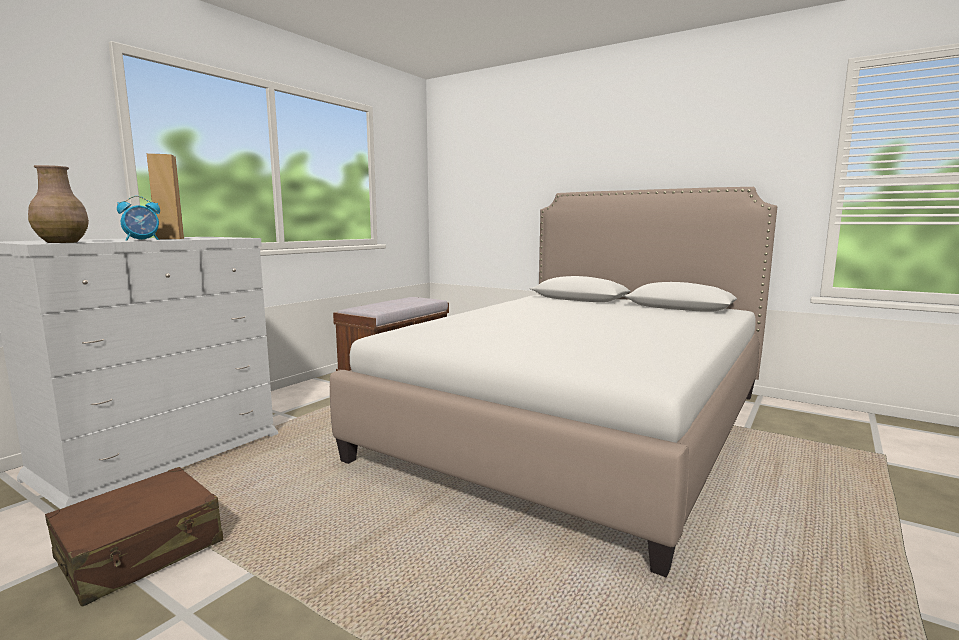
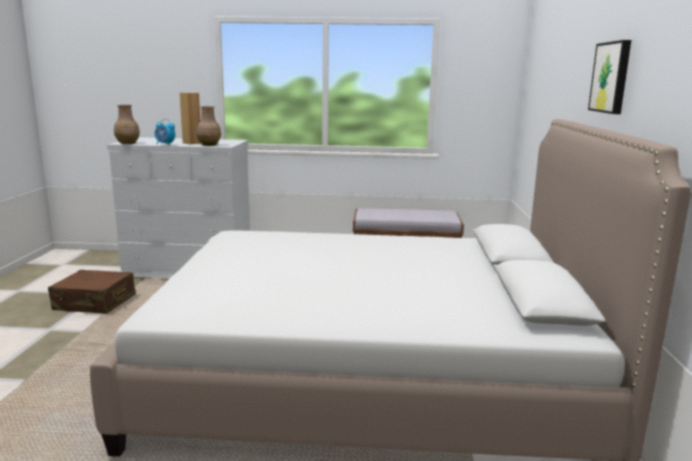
camera: 60 degrees right, 5 degrees up
(213, 238) = (209, 145): none -> brown vase
(627, 157) = (611, 77): none -> picture

